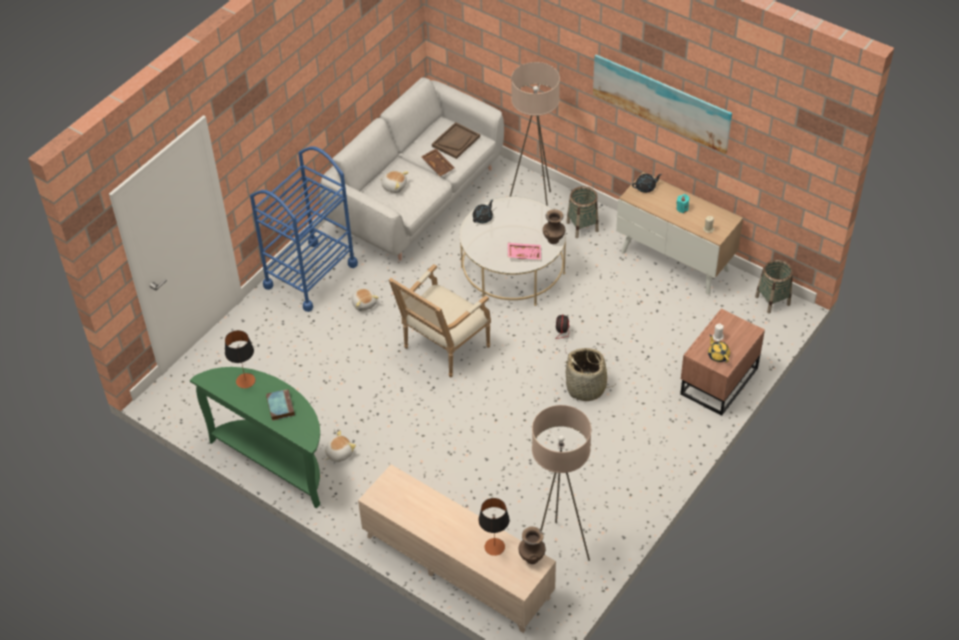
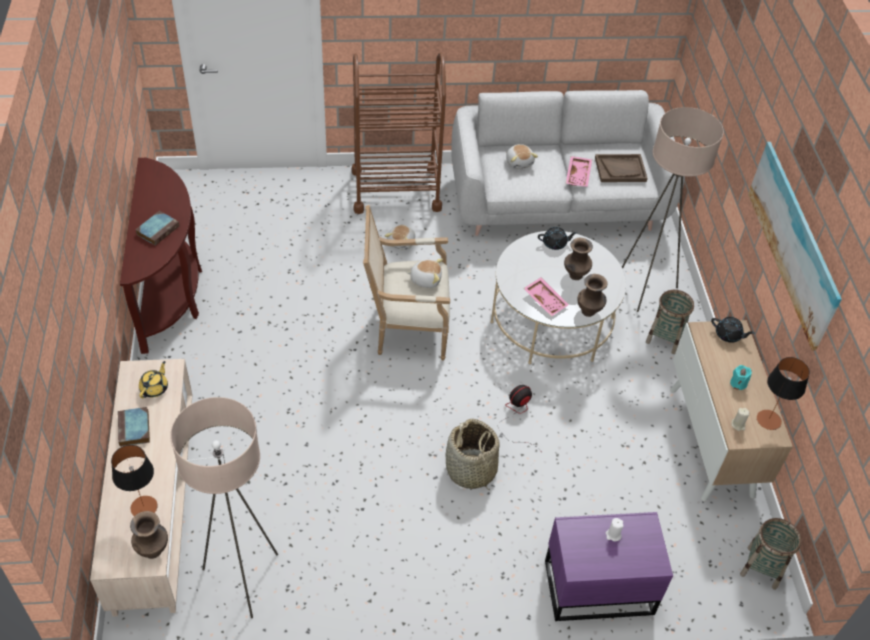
camera: 45 degrees right, 0 degrees up
(245, 381) = (168, 191): table lamp -> table lamp (768, 420)
(276, 461) = (171, 293): green console table -> brown console table
(310, 275) = (396, 190): blue cart -> brown cart
(339, 453) = (217, 330): plush toy -> plush toy (425, 279)
(426, 521) = (134, 429): none -> book
(438, 165) = (579, 175): brown tray -> pink tray
(519, 226) = (575, 275): none -> brown vase
(717, 381) = (596, 585): brown nightstand -> purple nightstand
(718, 355) = (588, 552): yellow teapot -> yellow teapot (155, 388)

